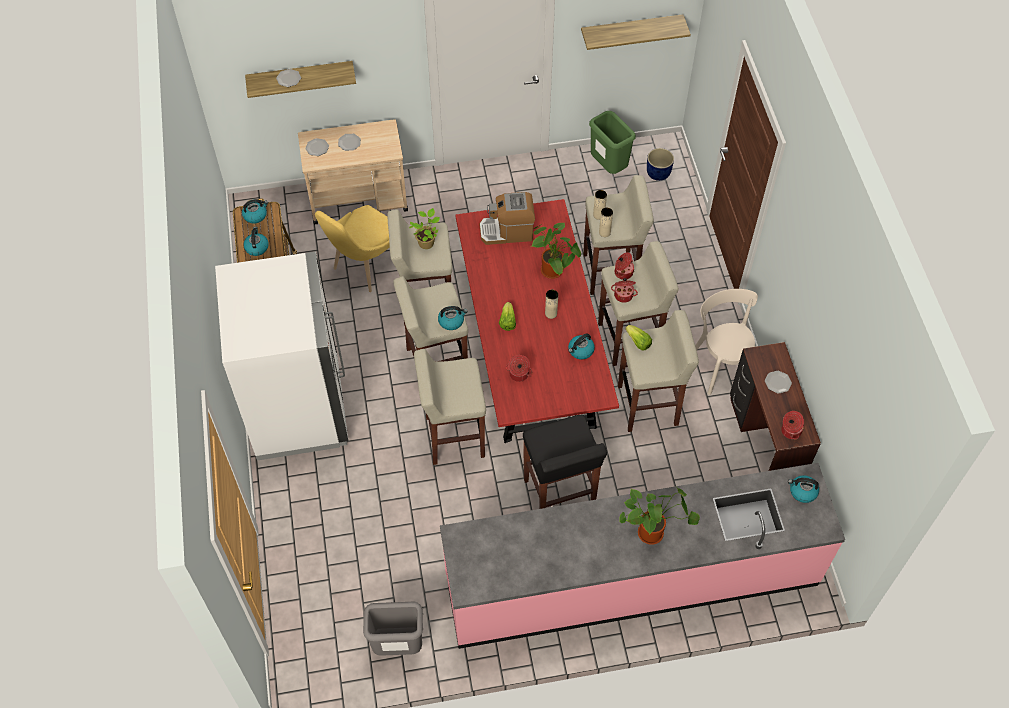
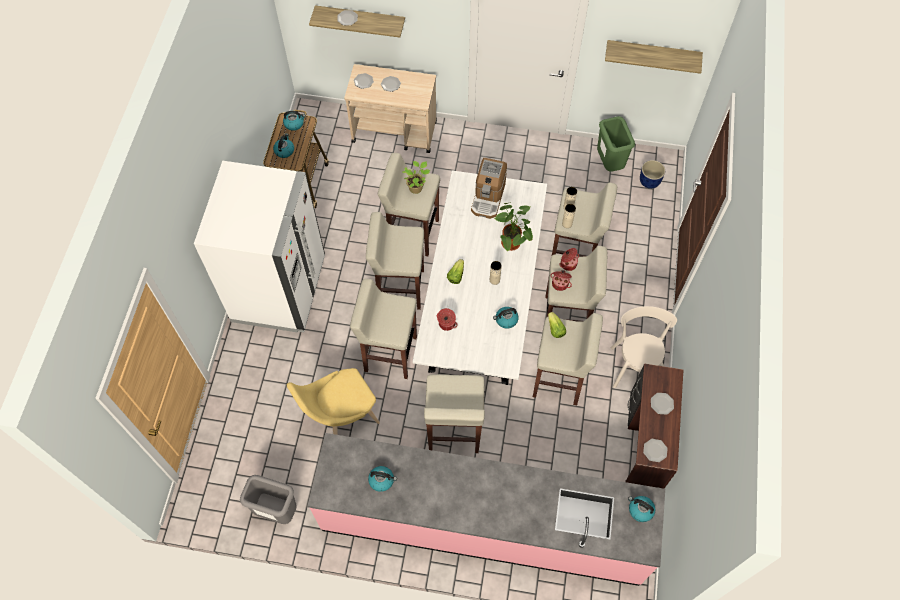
camera: 20 degrees right, 5 degrees up
(365, 267) = (377, 189): yellow chair -> yellow chair (341, 418)
(451, 321) = (408, 261): kettle -> kettle (382, 480)
(507, 231) = (488, 197): coffee machine -> coffee machine turned 90 degrees counterclockwise
(532, 352) = (481, 303): red dining table -> white dining table
(559, 495) = (454, 431): black stool -> beige stool
(653, 532) = (496, 500): potted plant -> none
(790, 431) = (654, 451): cooking pot -> plate

